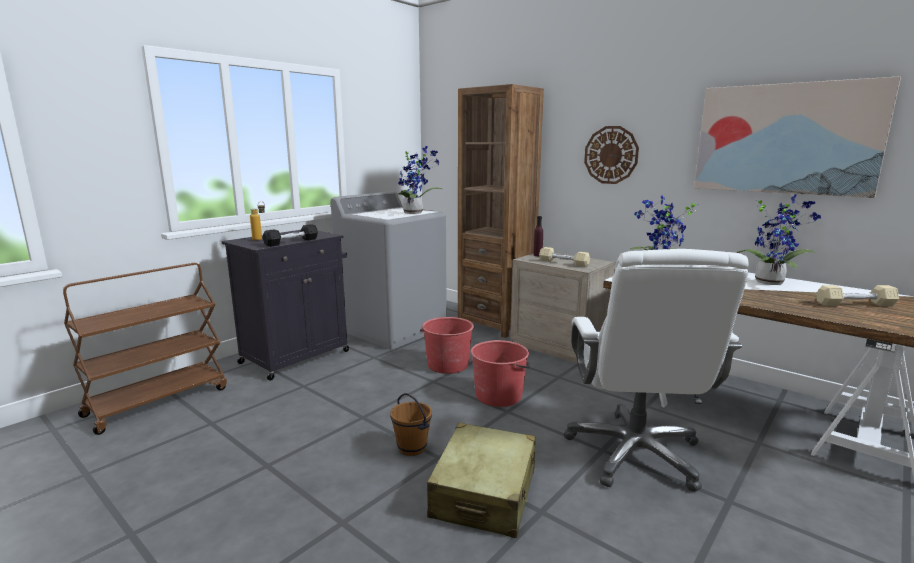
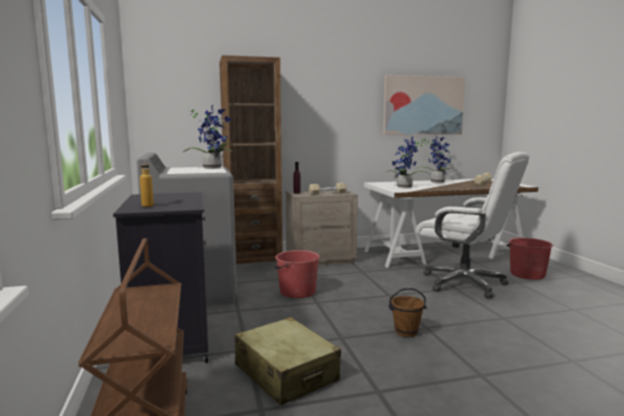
camera: 55 degrees left, 5 degrees down
(291, 242) = (195, 201): black dumbbell -> none
(484, 493) = (476, 326): beige suitcase -> beige suitcase (286, 373)
(499, 395) = (365, 291): red bucket -> red bucket (527, 274)
(611, 155) = (328, 115): wall clock -> none

